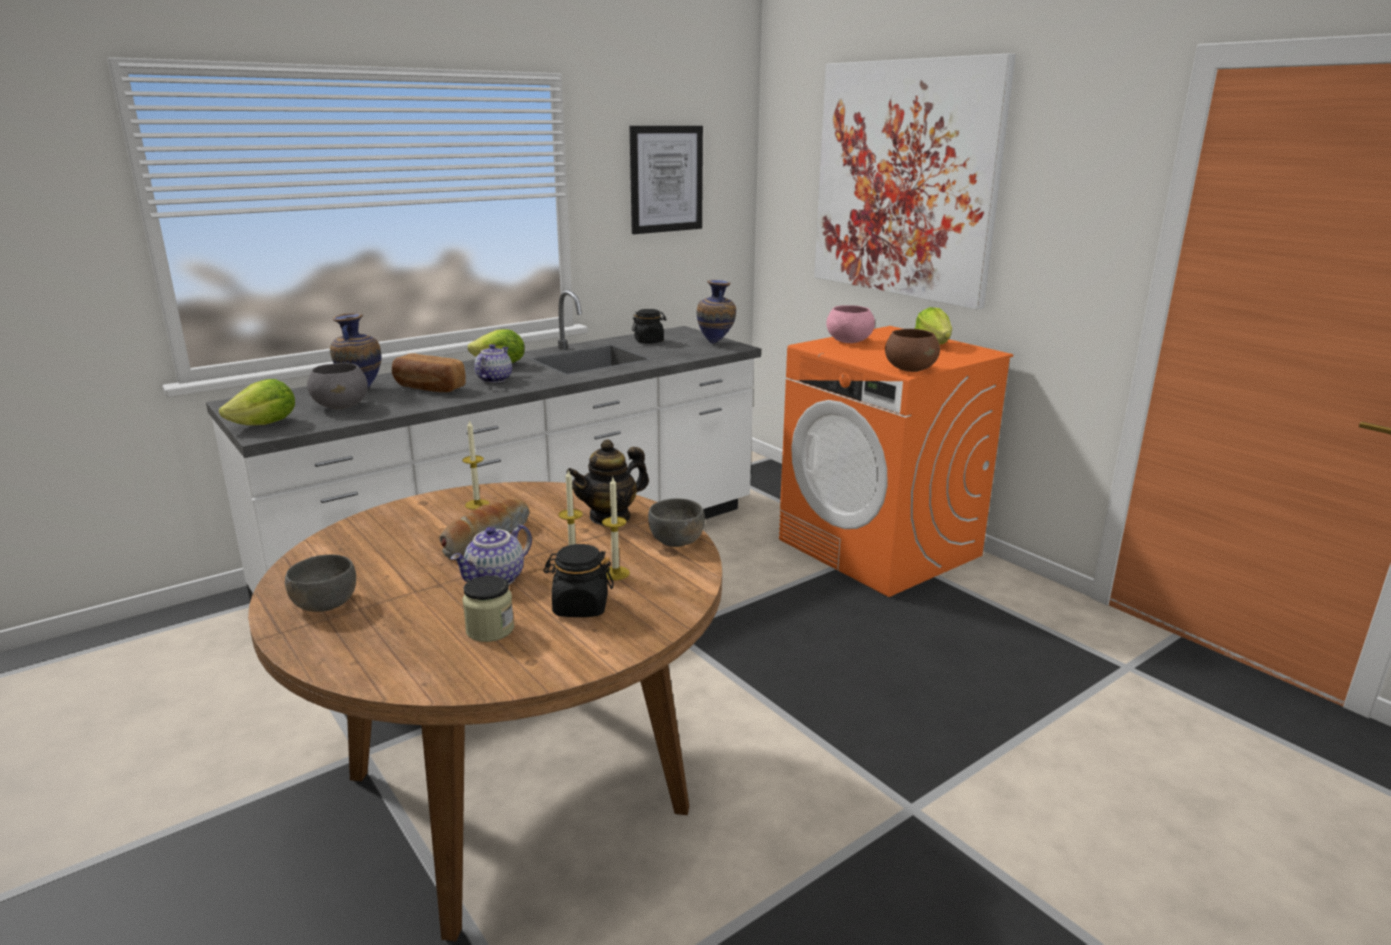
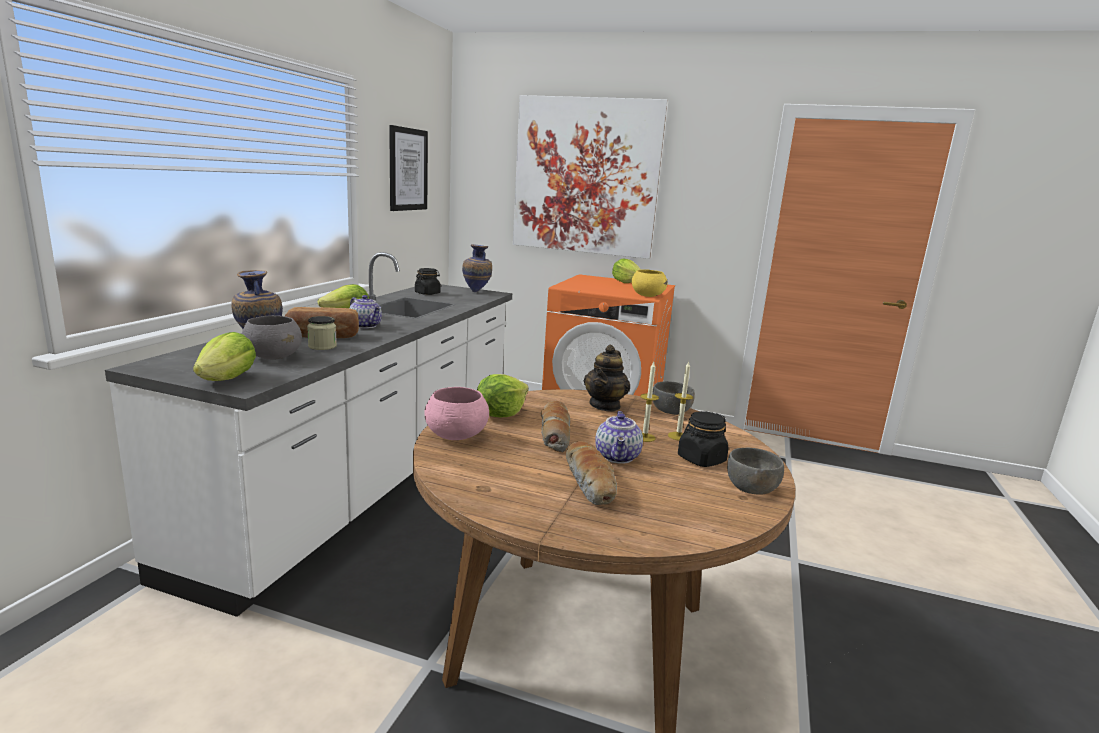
camera: 35 degrees left, 5 degrees down
(324, 604) = (535, 503): grey bowl -> grey bowl (751, 488)
(411, 599) = (591, 483): none -> bread
(477, 504) = (500, 414): candle -> lettuce
(490, 630) = (681, 487): jar -> jar (322, 346)
(493, 379) = (366, 326): teapot -> teapot turned 150 degrees clockwise
(848, 341) = (579, 283): pink bowl -> pink bowl (456, 436)
(910, 369) = (647, 296): brown bowl -> yellow bowl

